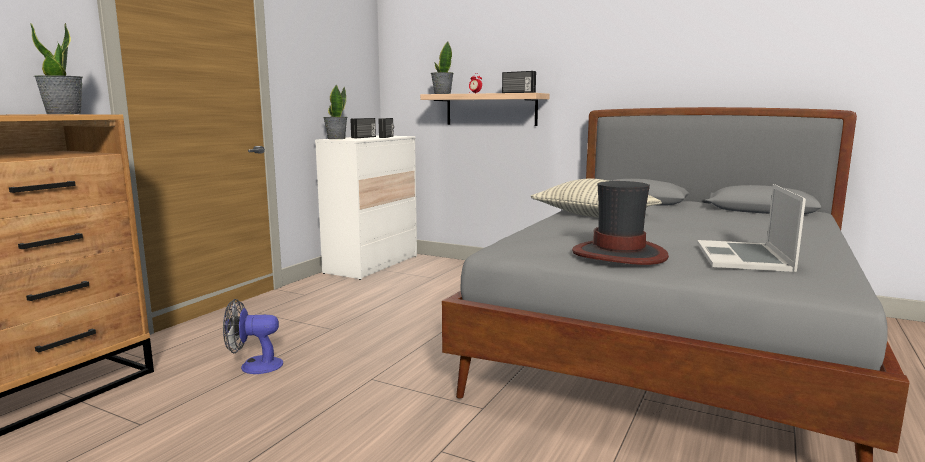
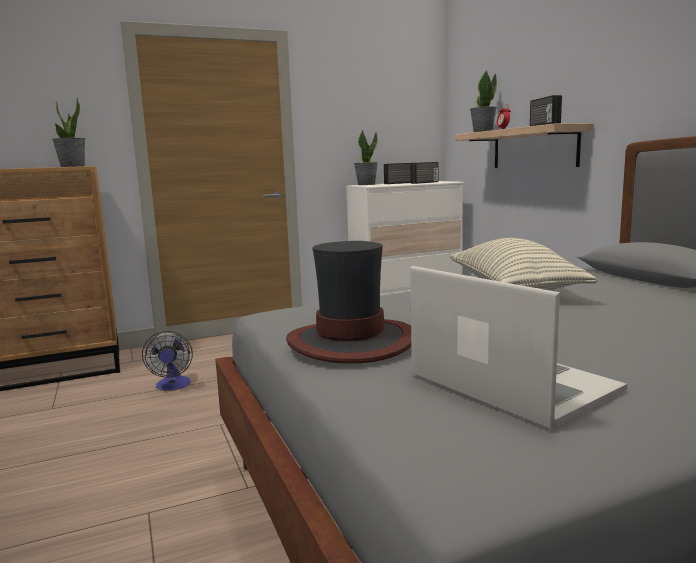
camera: 40 degrees right, 0 degrees up
(254, 366) = (173, 386): fan -> fan turned 135 degrees counterclockwise
(743, 256) = (511, 382): laptop -> laptop turned 90 degrees clockwise

